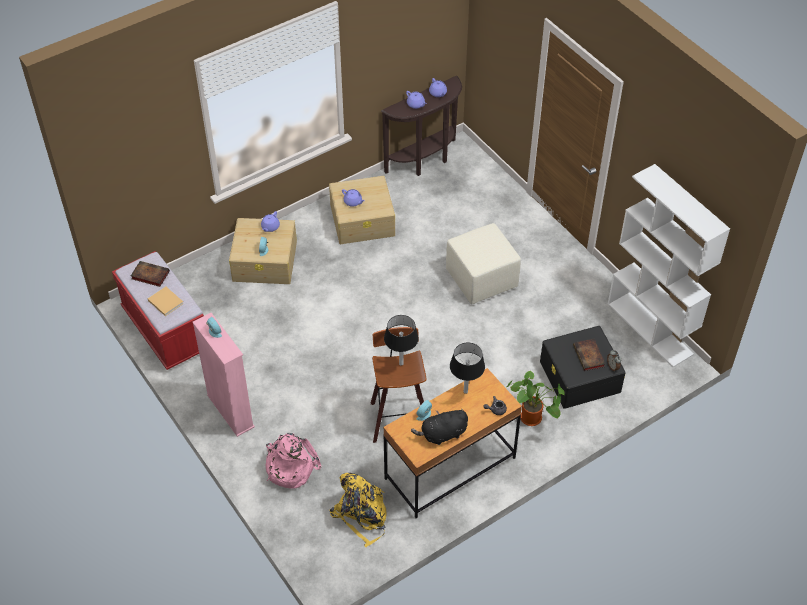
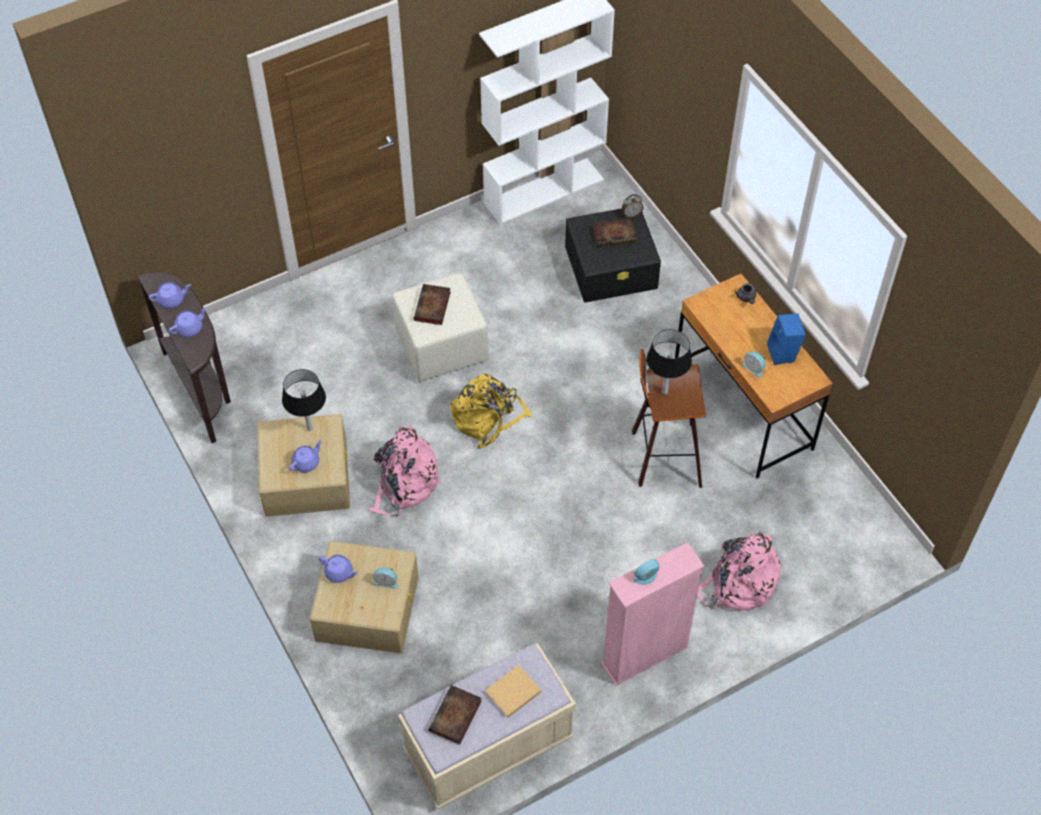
camera: 85 degrees left, 5 degrees up
(165, 330) = (488, 746): red bench -> beige bench
(361, 270) = (404, 484): none -> pink backpack
(362, 515) = (810, 506): yellow backpack -> yellow backpack (488, 418)
(442, 434) = (783, 353): black plush toy -> blue speaker
(465, 392) = (719, 325): black table lamp -> black table lamp (309, 428)
(482, 243) = (432, 307): none -> book
(533, 418) = (671, 319): potted plant -> none

